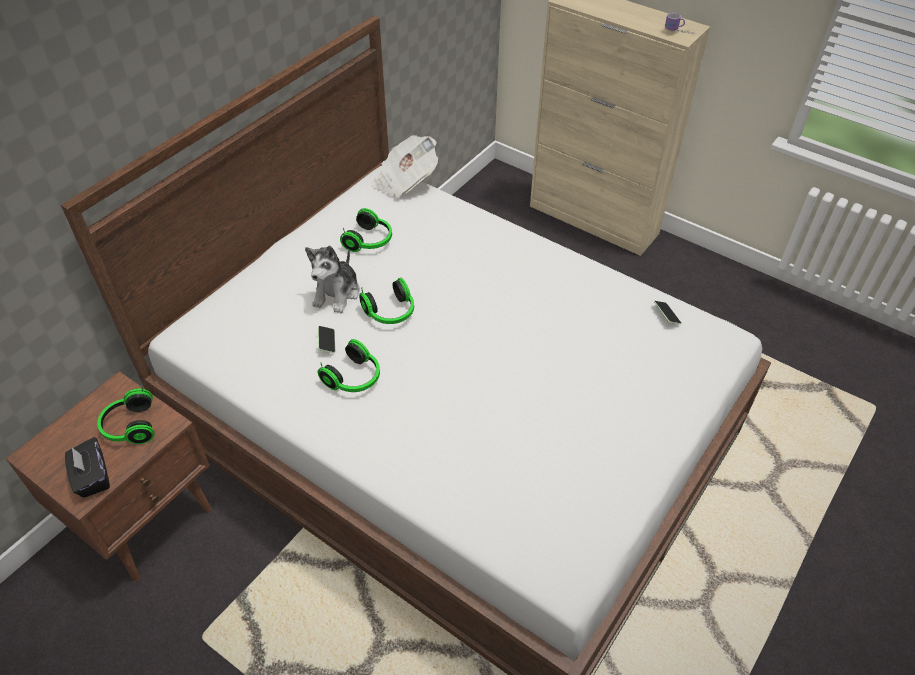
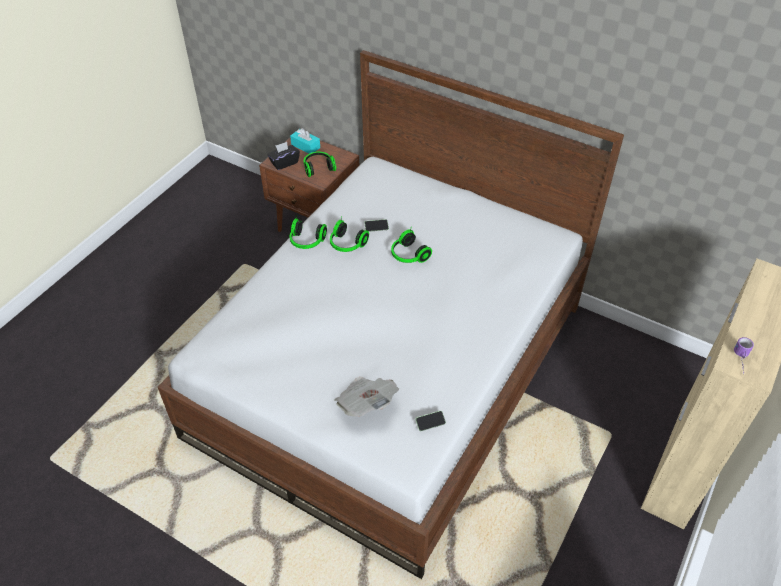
camera: 85 degrees right, 0 degrees up
(59, 444) = (305, 146): none -> turquoise tissue box
(337, 293) = (423, 227): plush toy -> none
(370, 241) = (481, 236): headphones -> headphones (306, 241)
(405, 181) = (558, 248): newspaper -> newspaper (366, 404)

